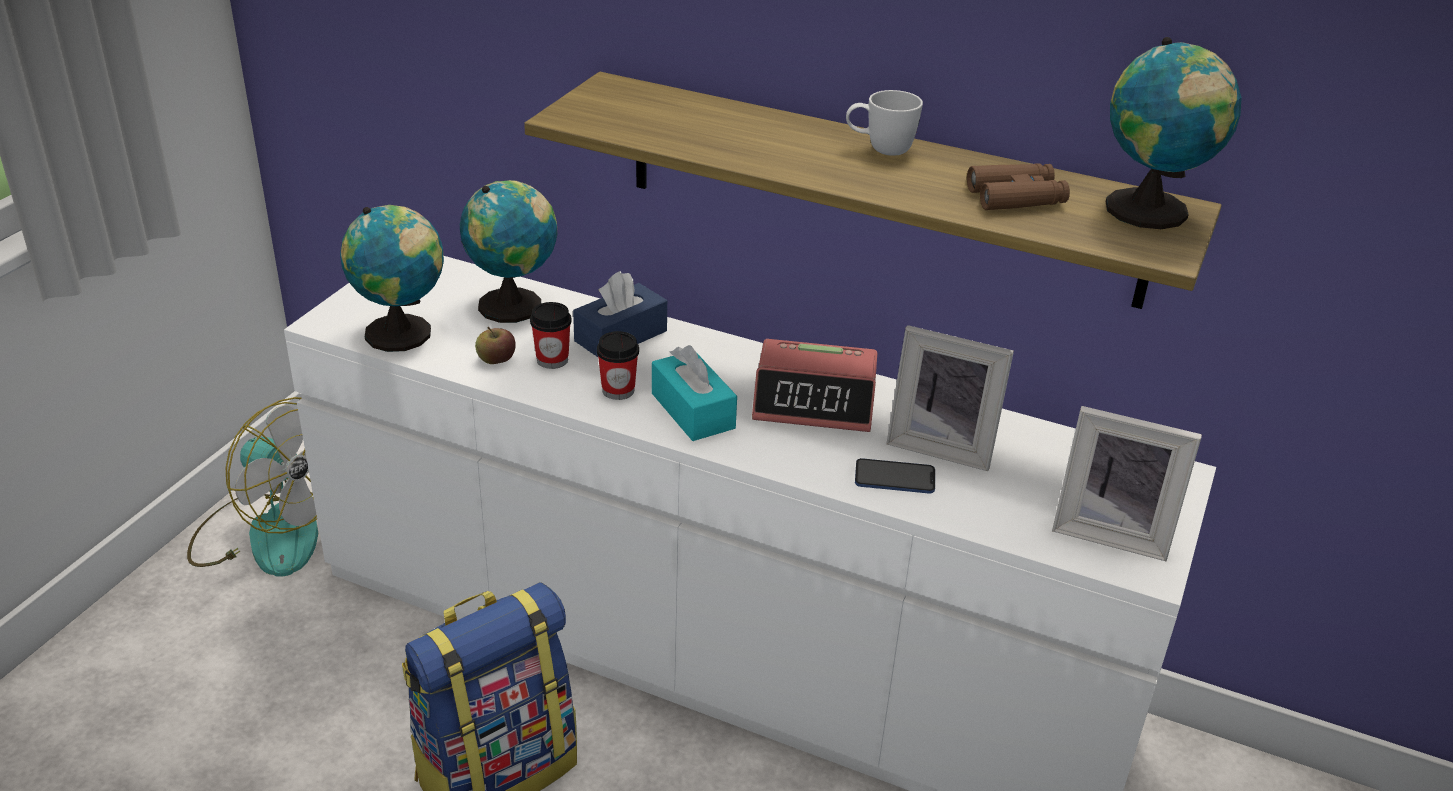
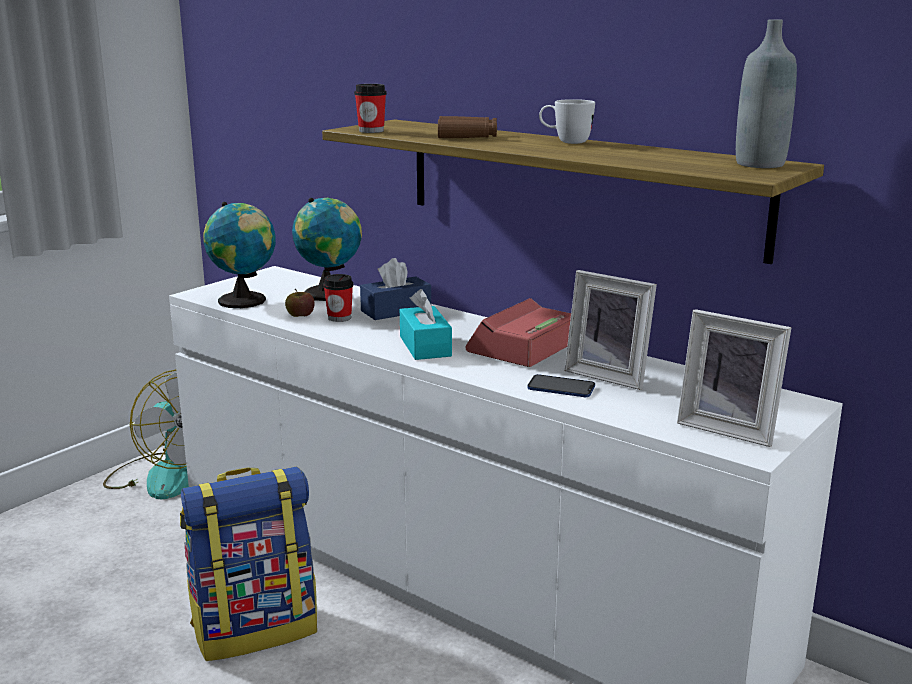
camera: 15 degrees right, 15 degrees down
(618, 390) = (376, 334): cup -> cup (371, 131)
(815, 401) = (521, 348): alarm clock -> alarm clock turned 105 degrees clockwise
(1016, 197) = (653, 157): brown binoculars -> brown binoculars (467, 136)
(1151, 212) = (760, 164): globe -> grey bottle

